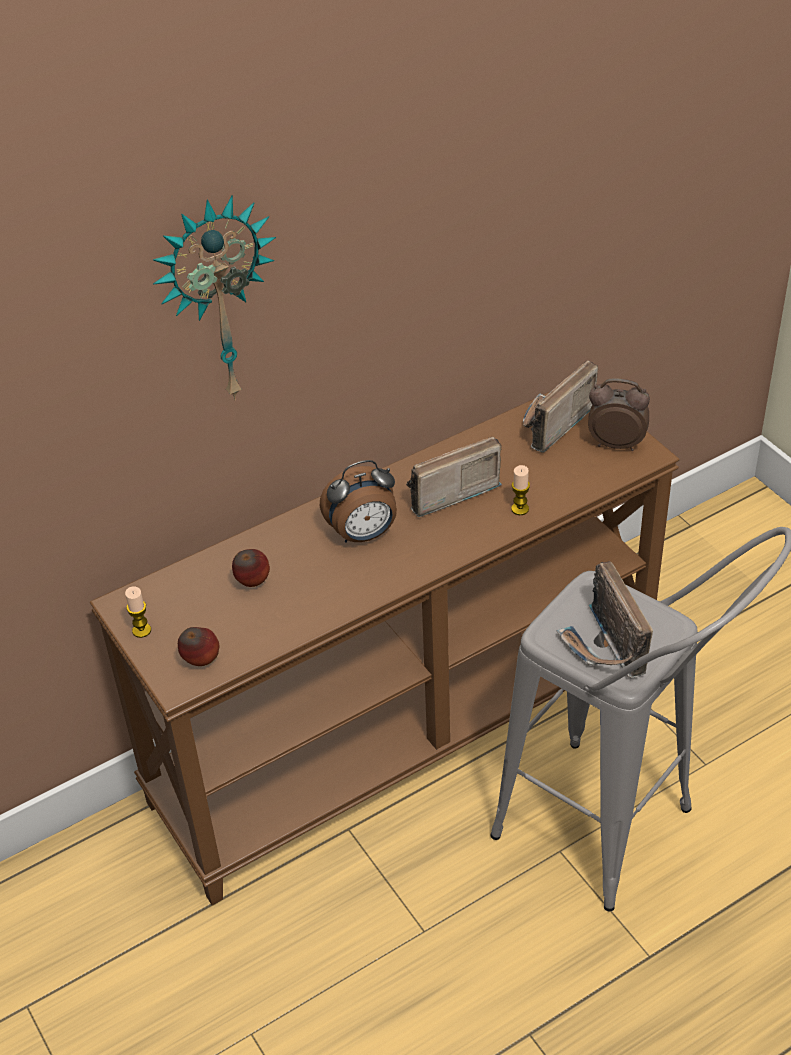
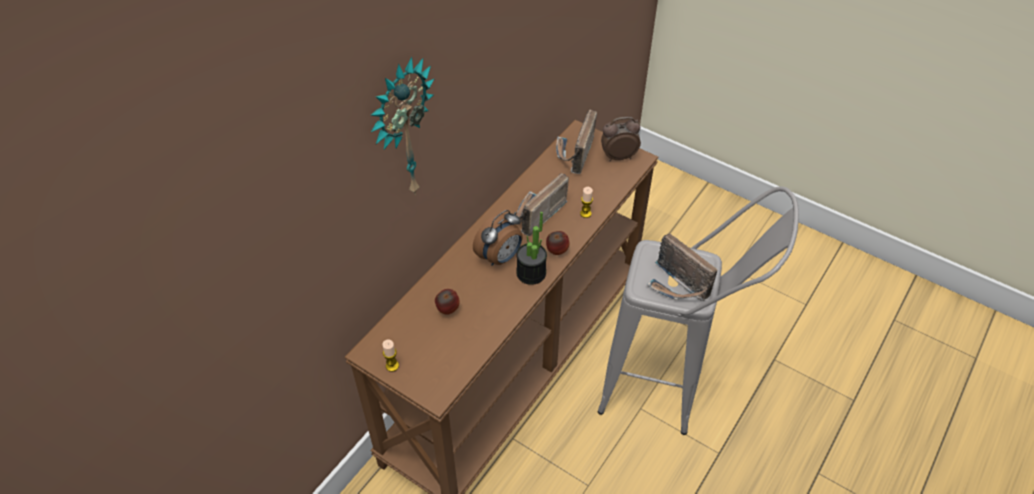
camera: 25 degrees left, 5 degrees up
(201, 661) = (444, 374): apple -> apple (556, 252)
(394, 567) = (531, 273): none -> potted plant

